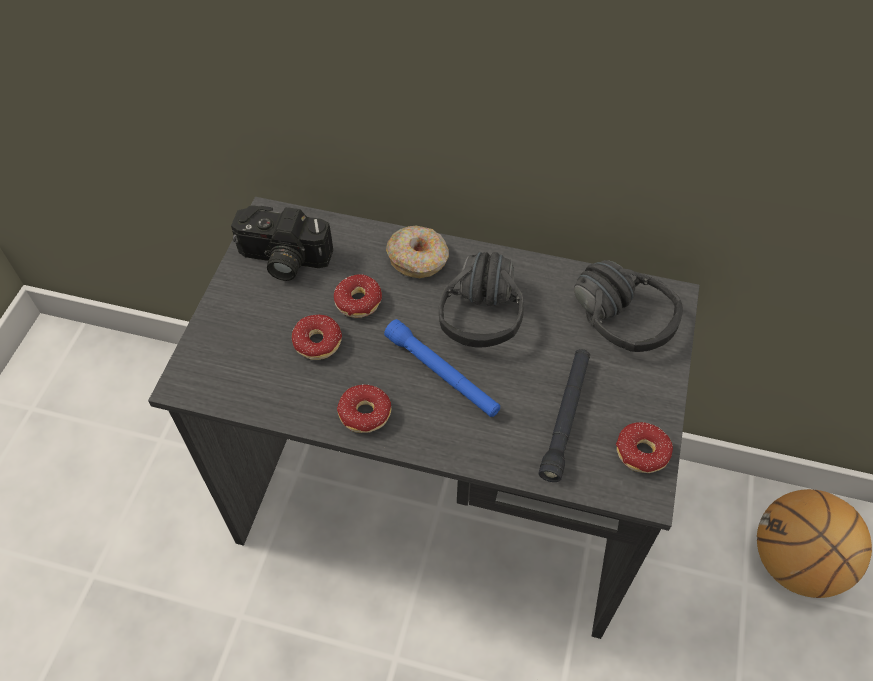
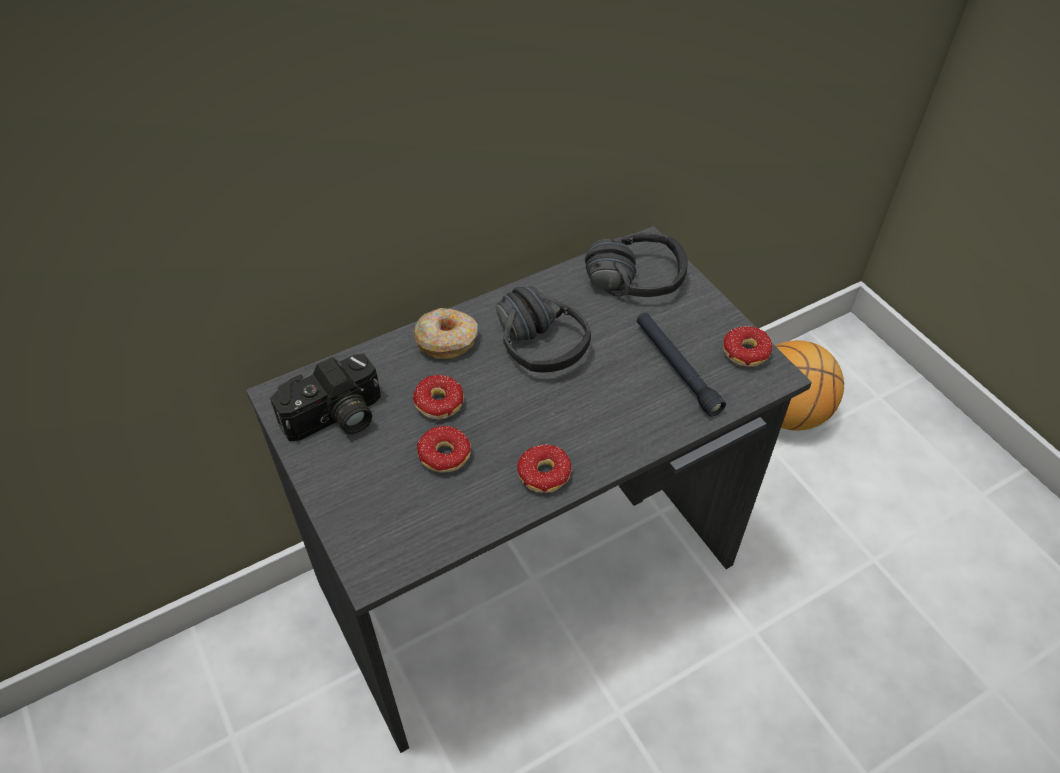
camera: 45 degrees left, 5 degrees down
(442, 374) = (563, 405): blue flashlight -> none

